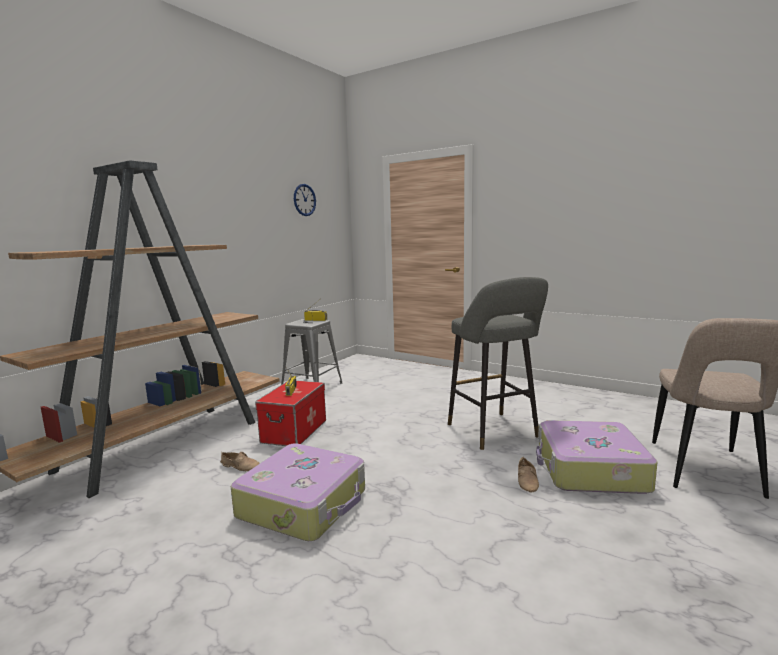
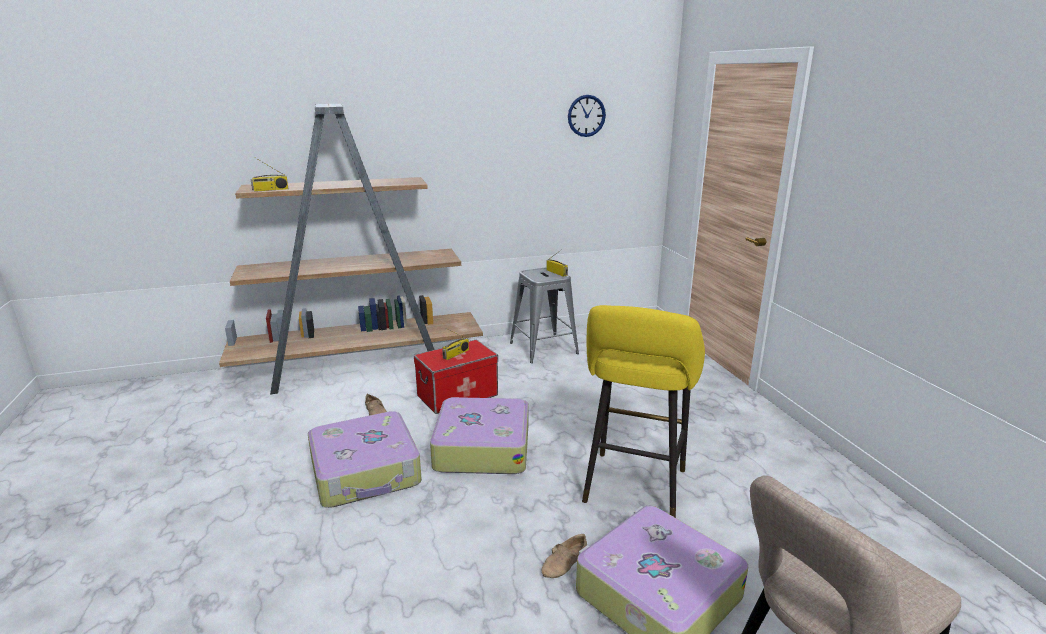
camera: 40 degrees right, 10 degrees up
(71, 250) = (270, 190): none -> radio
(369, 451) = (481, 447): none -> suitcase
(495, 432) = (633, 490): grey stool -> yellow stool

